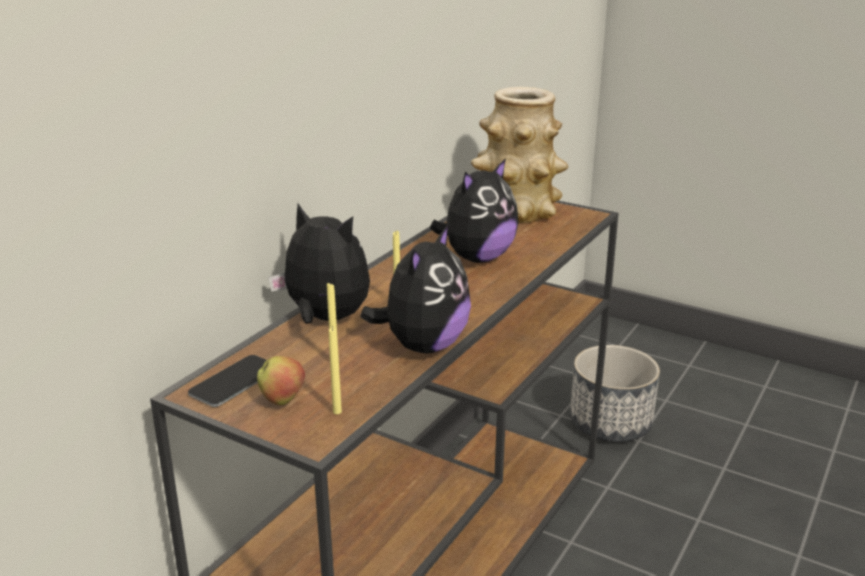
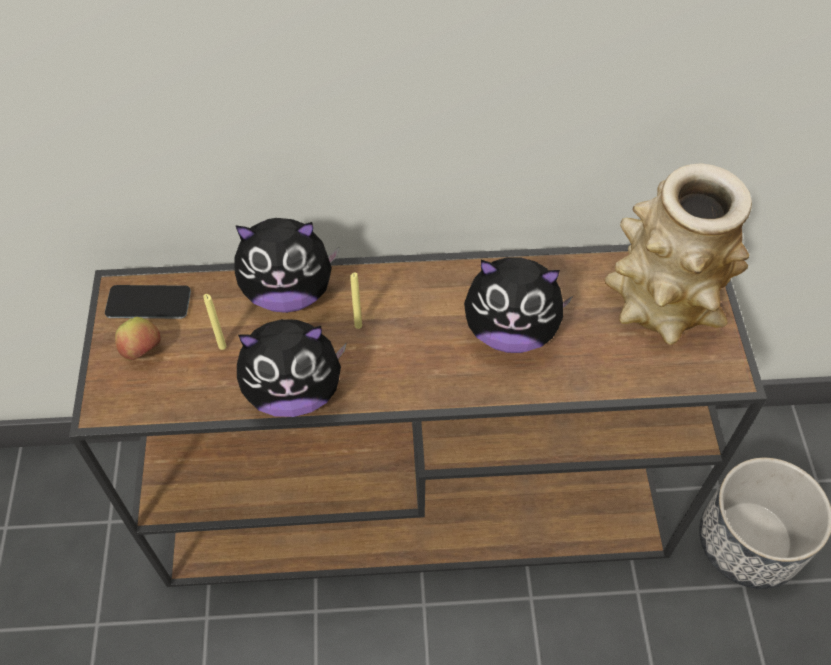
camera: 55 degrees right, 30 degrees up
(325, 319) = (288, 292): plush toy -> plush toy turned 90 degrees clockwise
(337, 412) = (149, 396): yellow candle -> none

